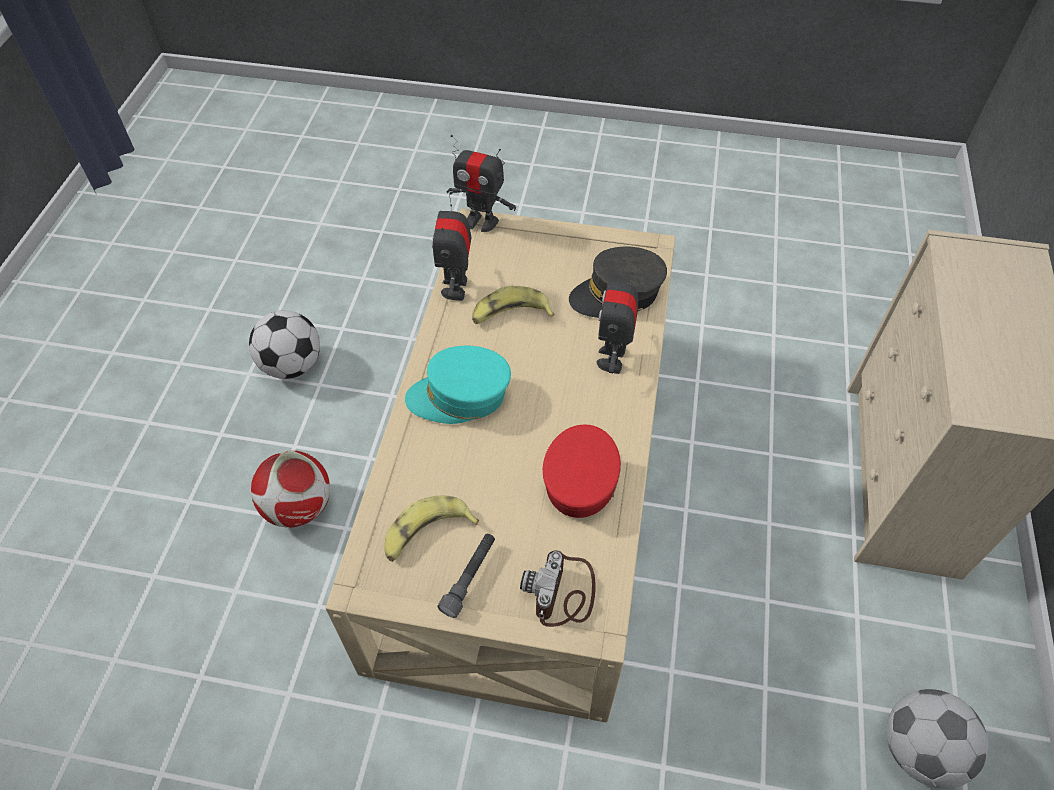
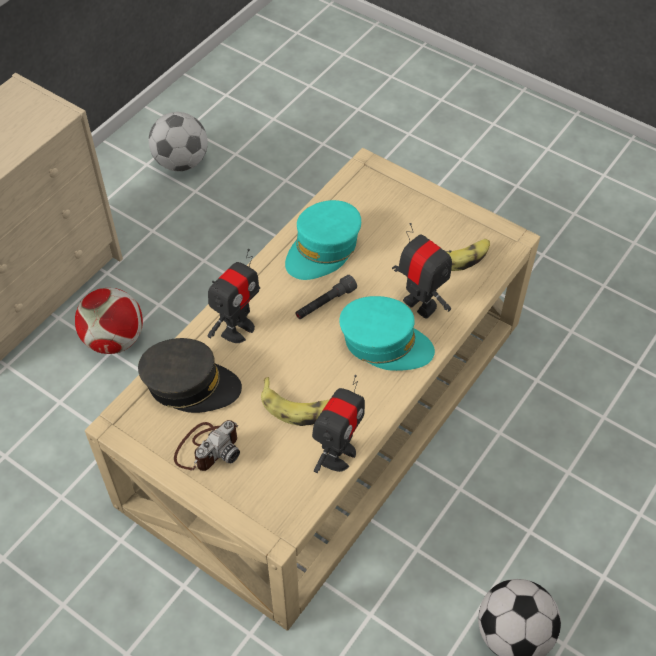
camera: 155 degrees left, 0 degrees up
(298, 507) = (537, 467): football -> football (114, 340)
(469, 577) = (435, 218): grey flashlight -> grey flashlight (325, 303)
(481, 221) = (269, 532): toy robot -> toy robot (420, 304)
(563, 593) = (378, 189): camera -> camera (207, 448)
(581, 476) = (323, 249): red cap -> turquoise cap

